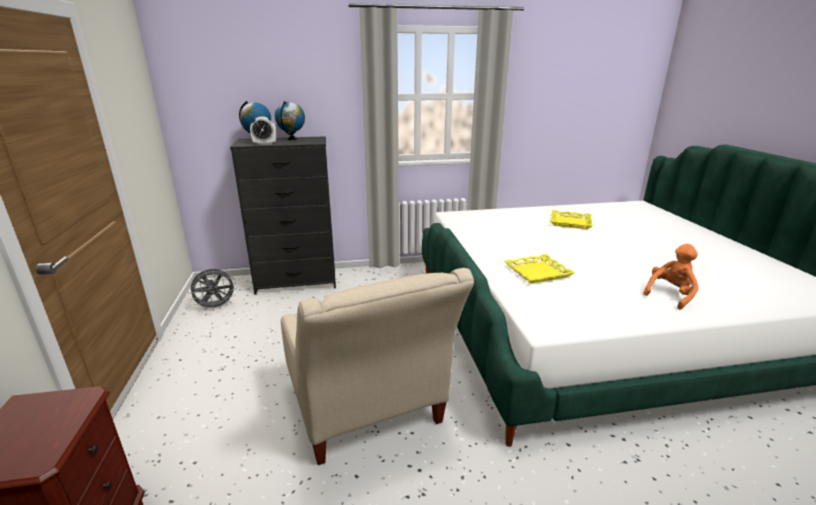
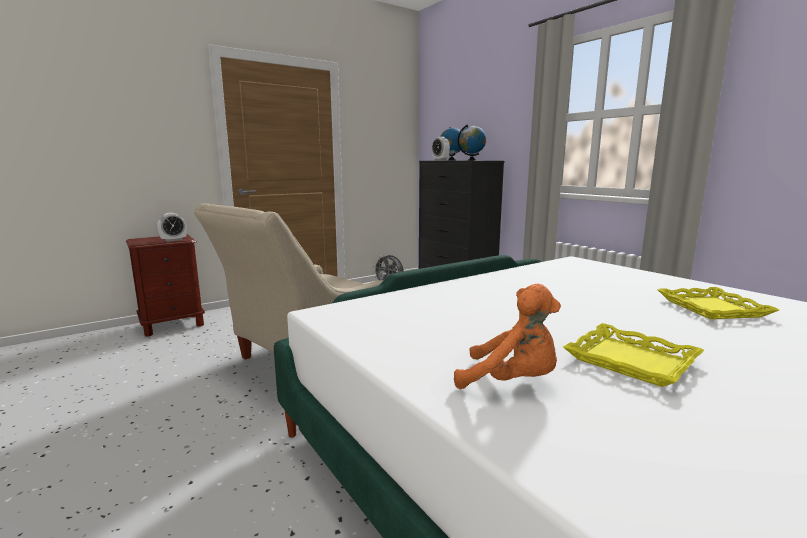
camera: 65 degrees right, 10 degrees down
(74, 411) = (173, 240): none -> alarm clock
(538, 273) = (465, 302): yellow tray -> yellow tray (630, 361)

